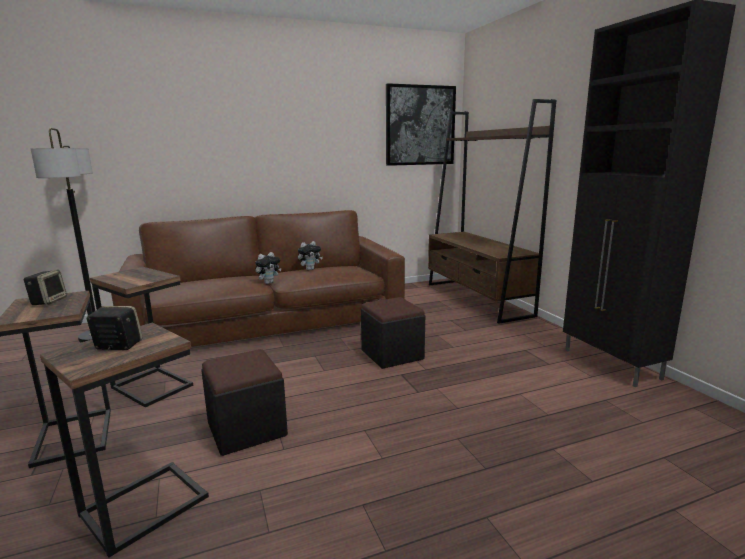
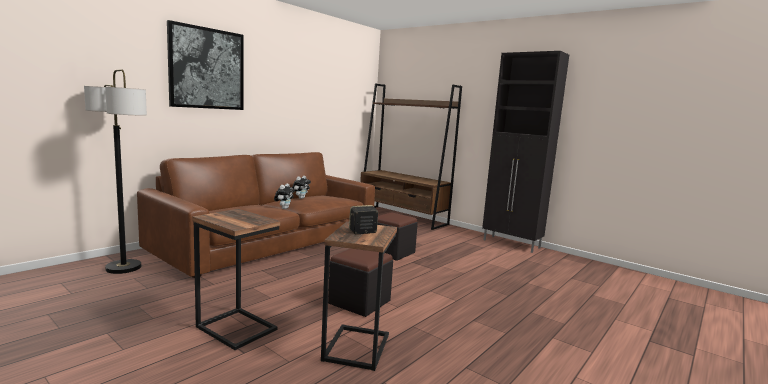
camera: 30 degrees left, 5 degrees down
(48, 301) = (229, 216): speaker -> none
(153, 386) = (247, 291): side table -> none
(420, 125) = (354, 91): picture -> picture (207, 68)

